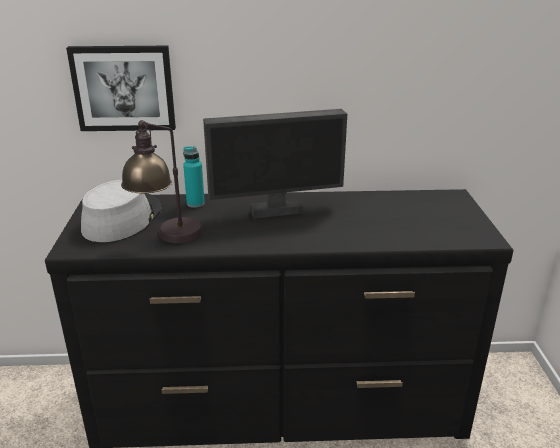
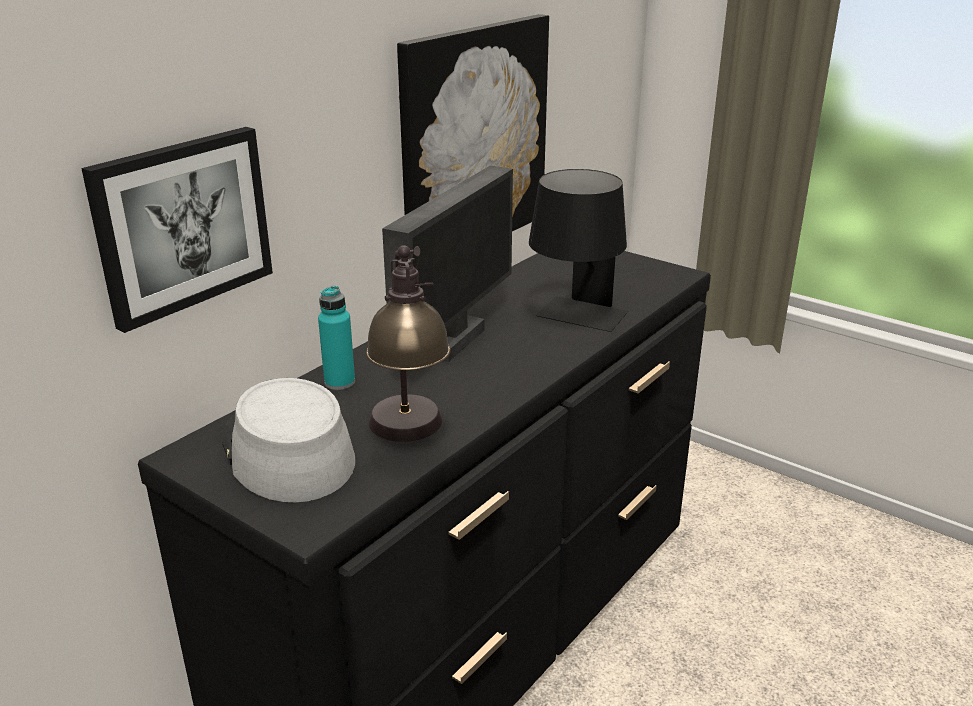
camera: 50 degrees left, 0 degrees up
(358, 232) = (576, 320): none -> black table lamp
(365, 93) = (473, 140): none -> picture

